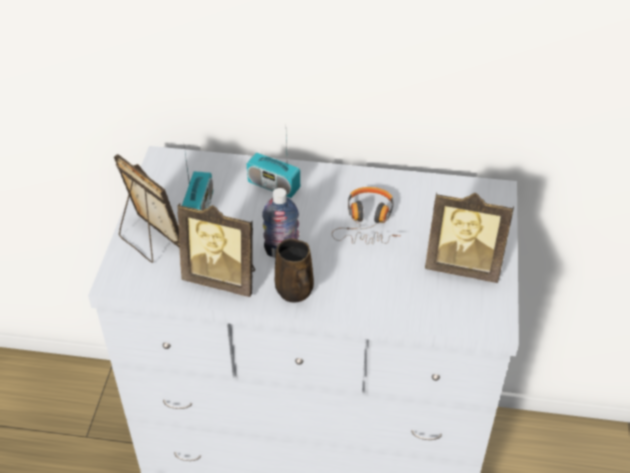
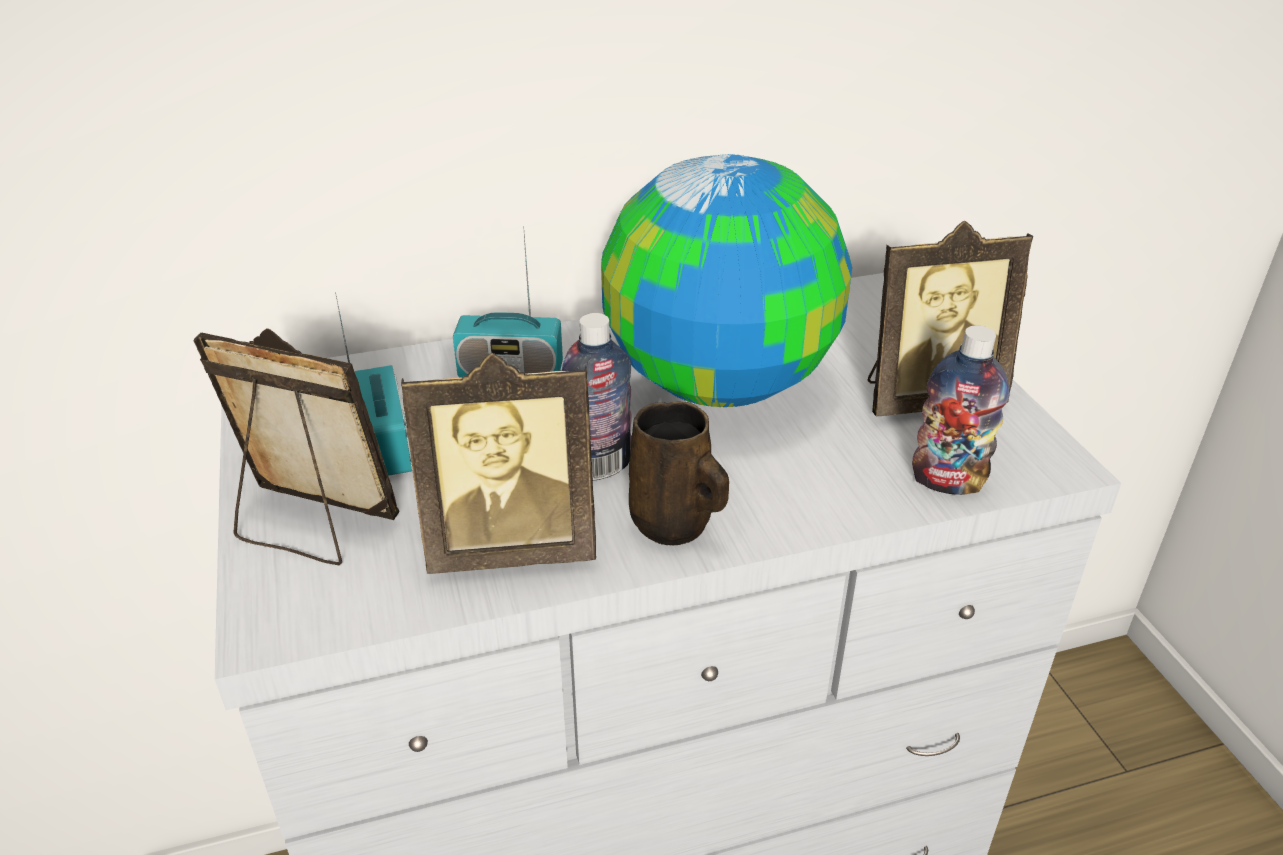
camera: 25 degrees left, 10 degrees down
(368, 223) = (720, 382): headphones -> globe
(433, 314) = (947, 481): none -> bottle

